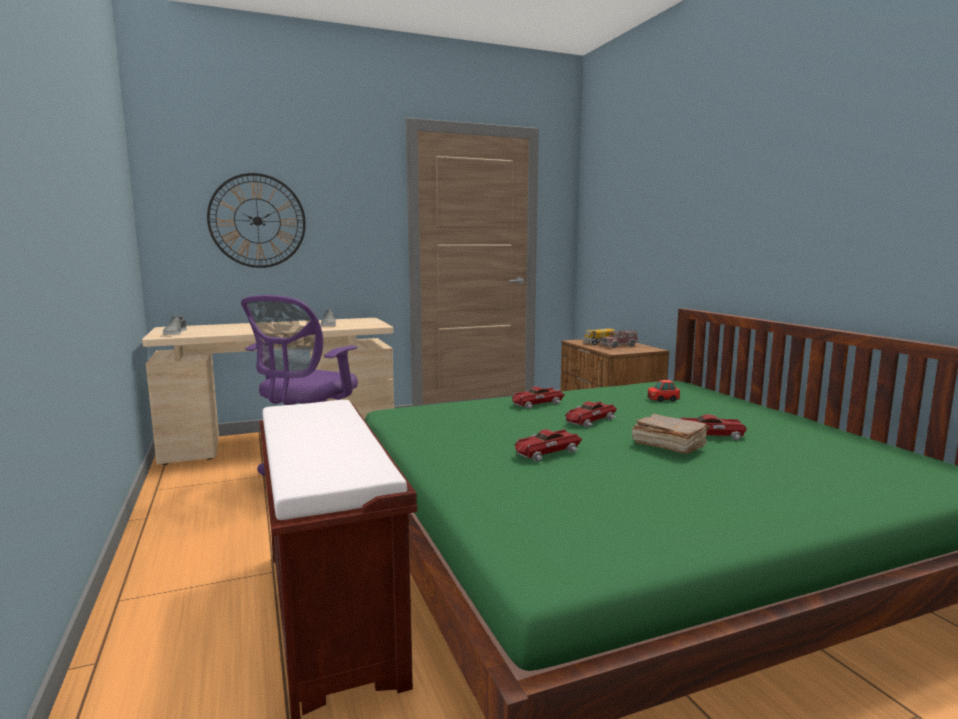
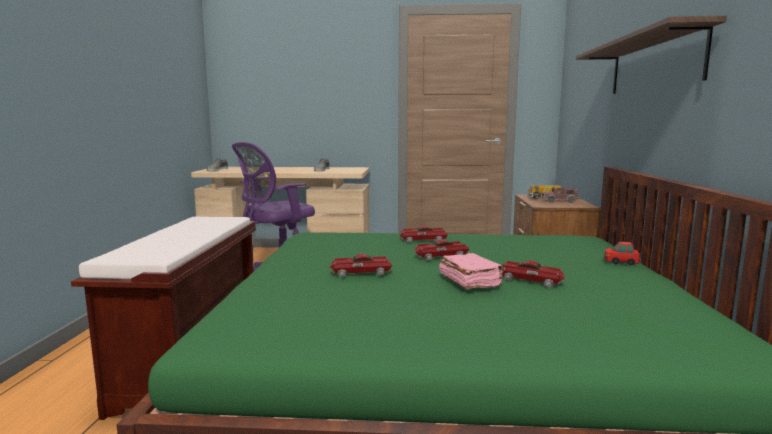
camera: 25 degrees right, 0 degrees up
(257, 221) = (284, 92): wall clock -> none
(662, 400) = (542, 249): toy car -> toy car (620, 262)
(668, 445) = (470, 282): brown book -> pink book
(743, 209) = (654, 64): none -> shelf

